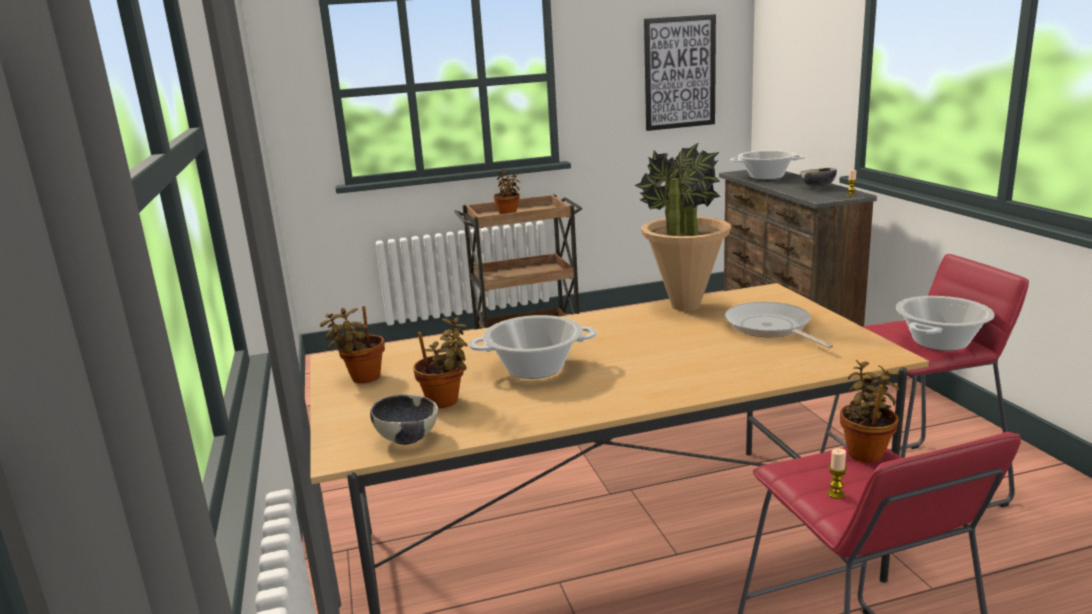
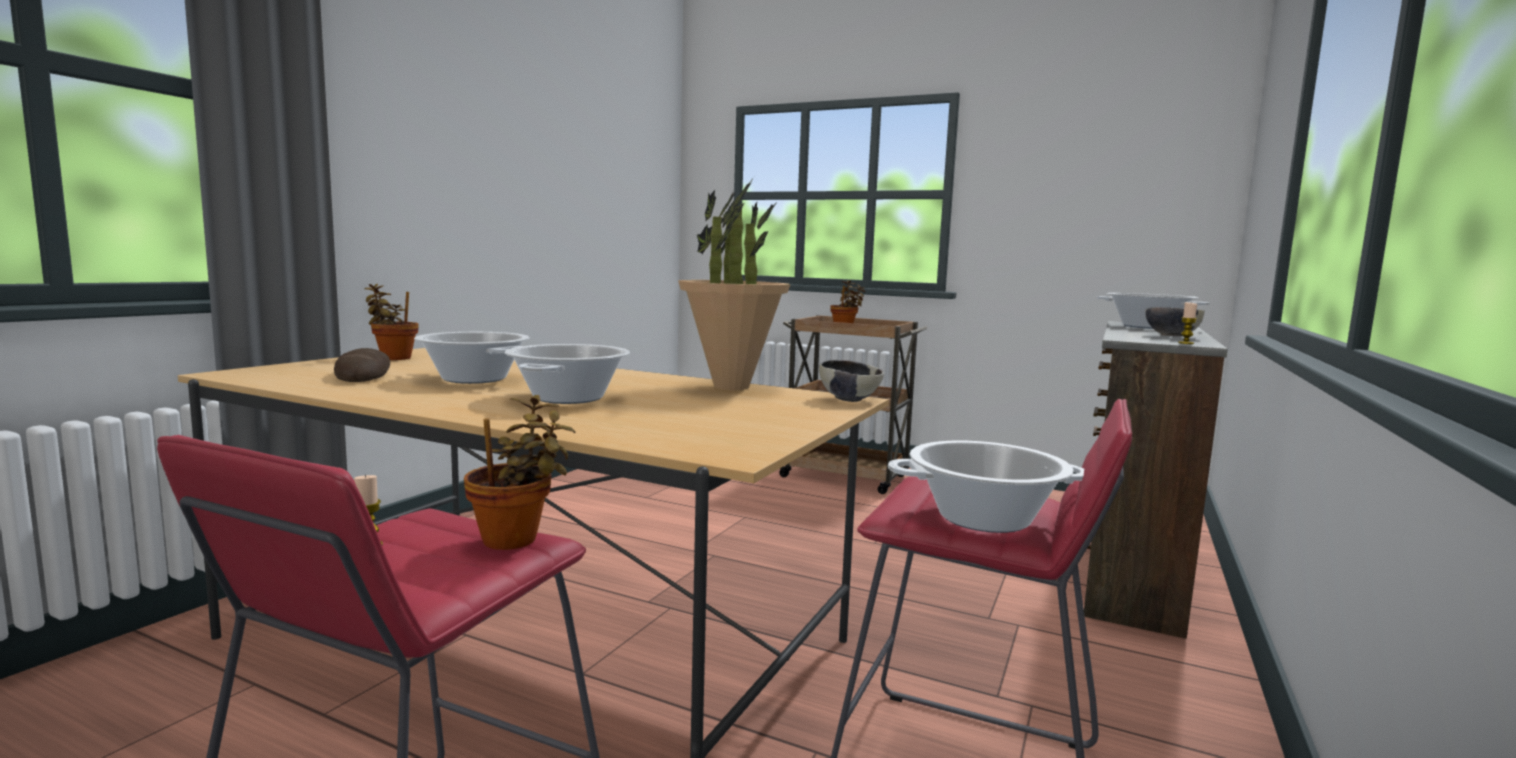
camera: 40 degrees right, 10 degrees down
(407, 438) = (272, 378): bowl -> bowl (849, 399)
(446, 402) = (363, 374): potted plant -> bread
(663, 356) = (568, 398): none -> cooking pot
(679, 73) = (1121, 201): picture -> none
(770, 328) = (727, 412): frying pan -> none

